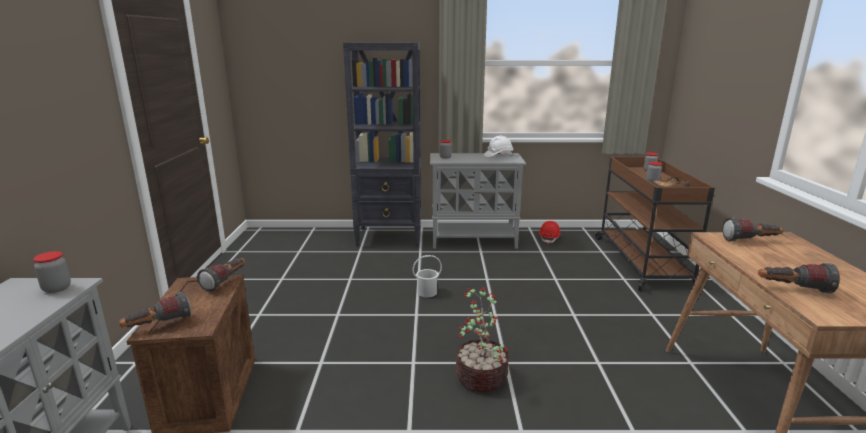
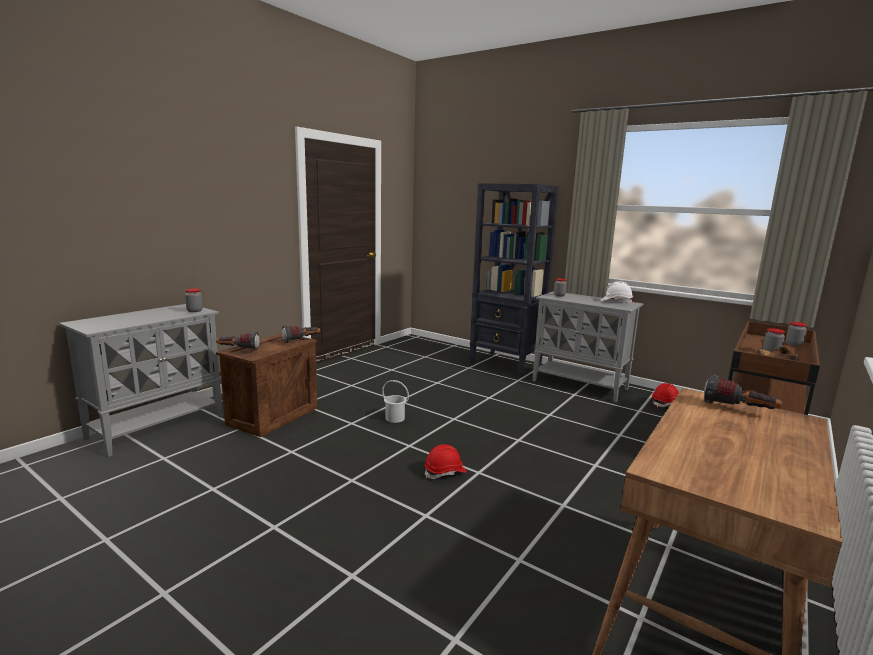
camera: 35 degrees right, 5 degrees down
(427, 292) = (483, 408): white bucket -> white bucket (395, 418)
(480, 376) = (445, 472): potted plant -> red hard hat
(792, 289) = (676, 447): flashlight -> none

